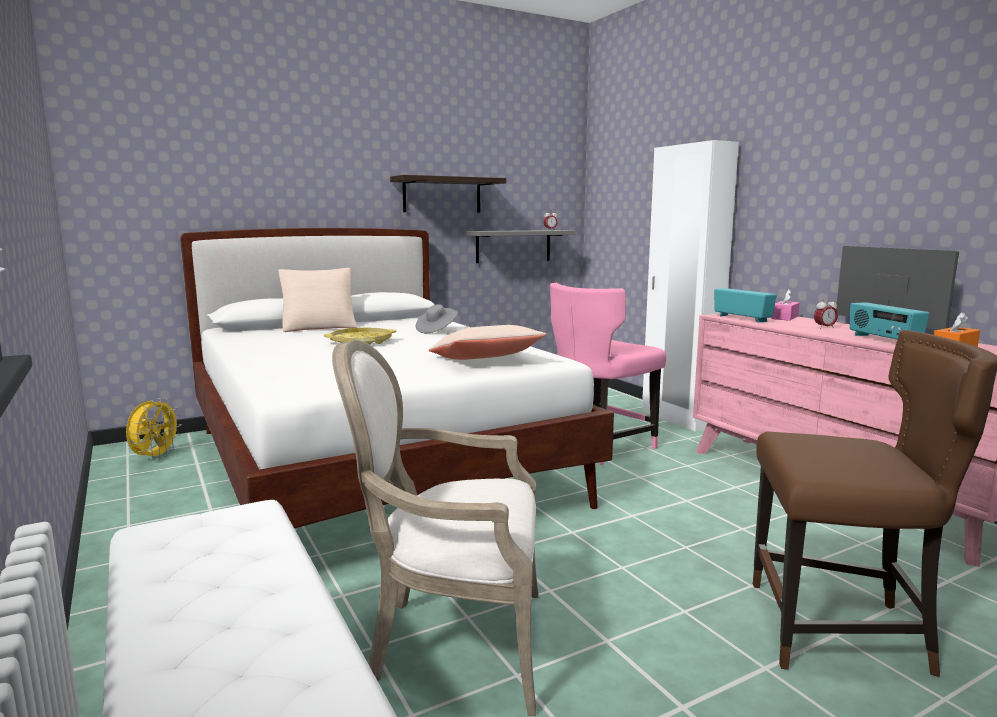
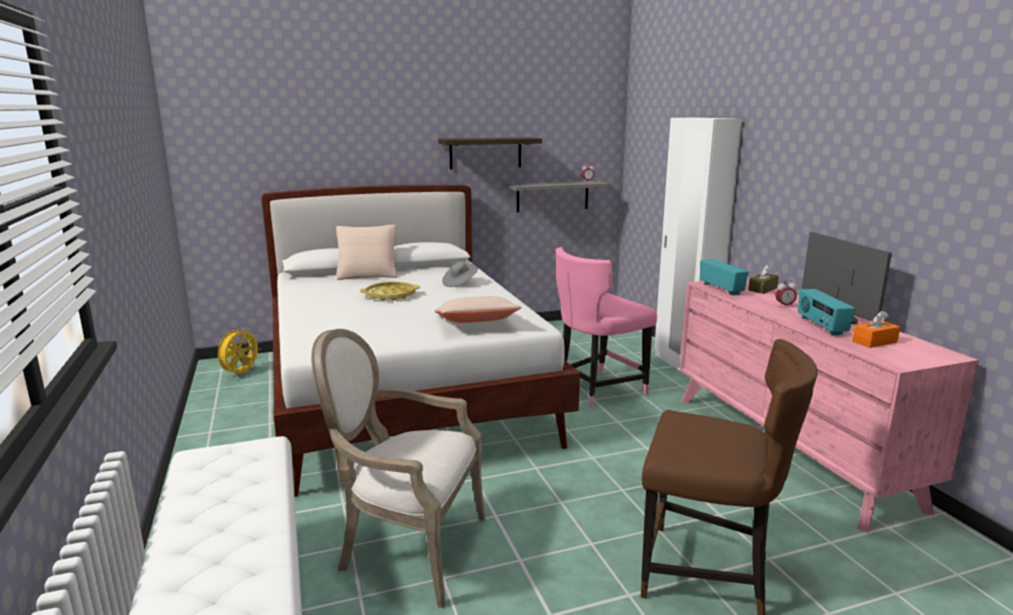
camera: 10 degrees right, 5 degrees up
(784, 317) = (762, 289): pink tissue box -> brown tissue box

